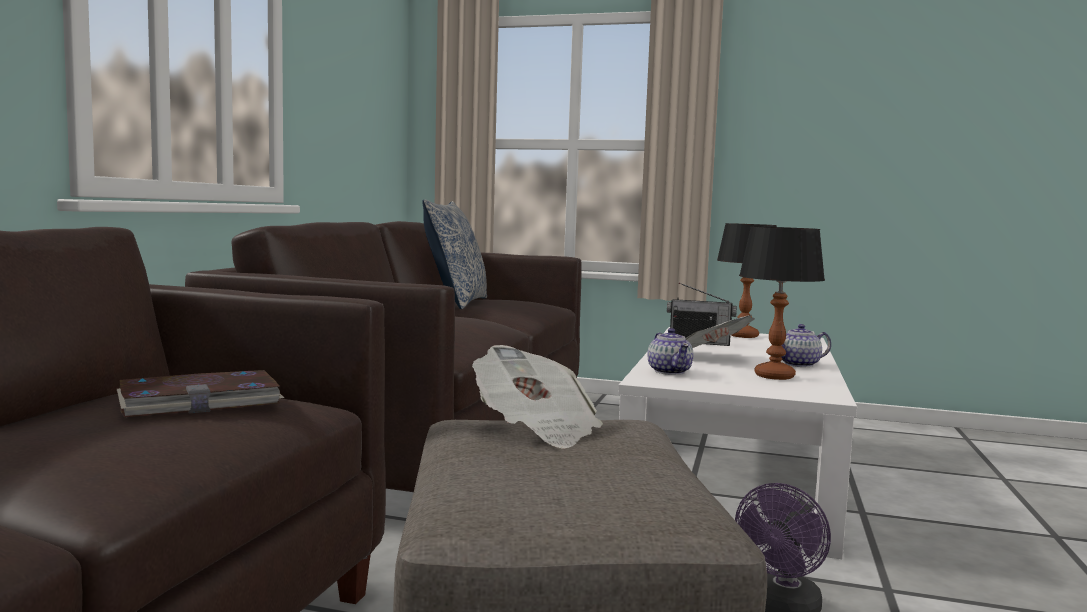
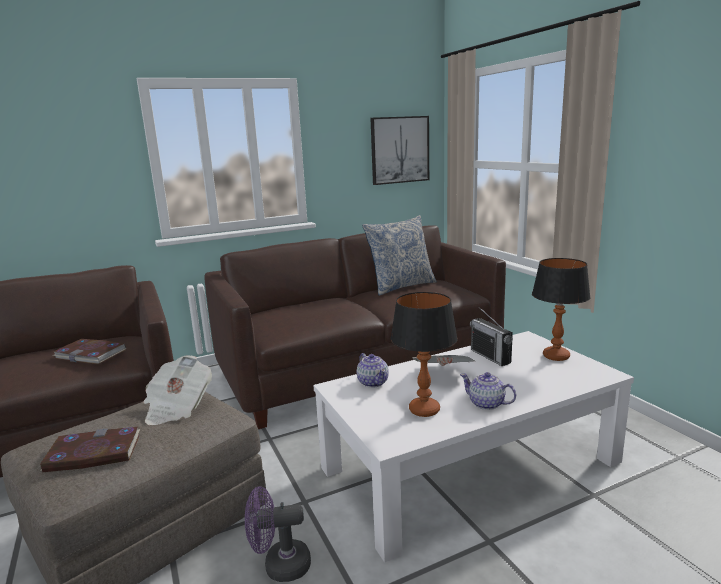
camera: 50 degrees right, 10 degrees up
(374, 111) = (399, 150): none -> picture
(595, 486) = (93, 453): none -> book
(669, 371) = (373, 382): teapot -> teapot turned 60 degrees counterclockwise

